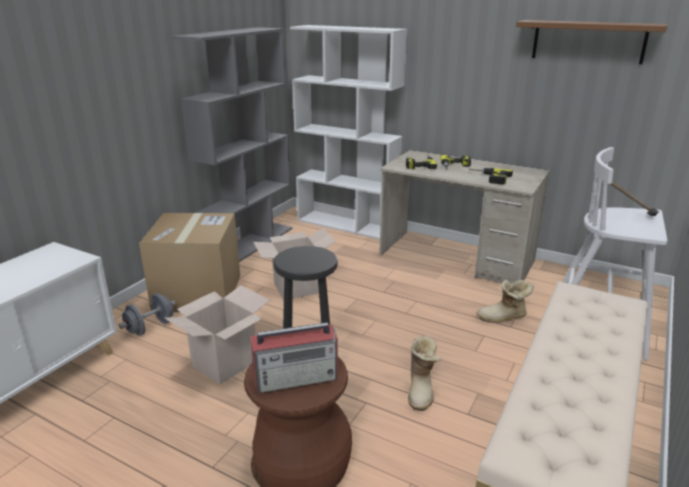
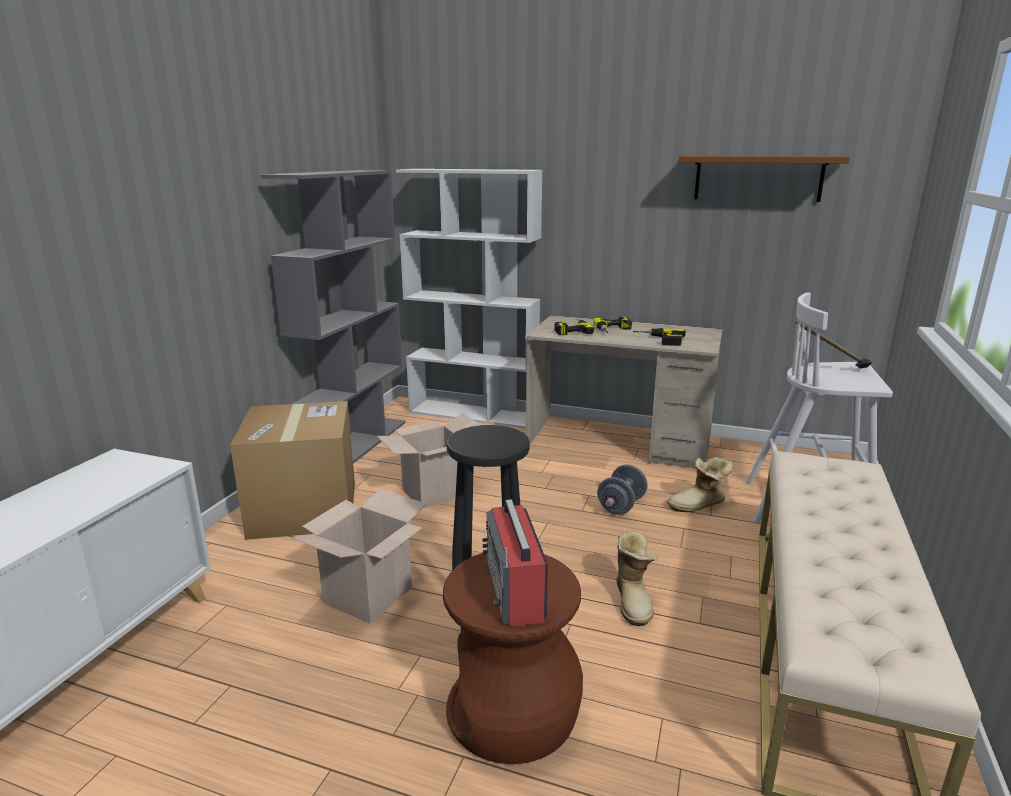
camera: 10 degrees left, 5 degrees down
(150, 327) = (250, 560): grey dumbbell -> grey dumbbell (621, 505)
(297, 377) = (515, 590): radio -> radio turned 105 degrees clockwise

